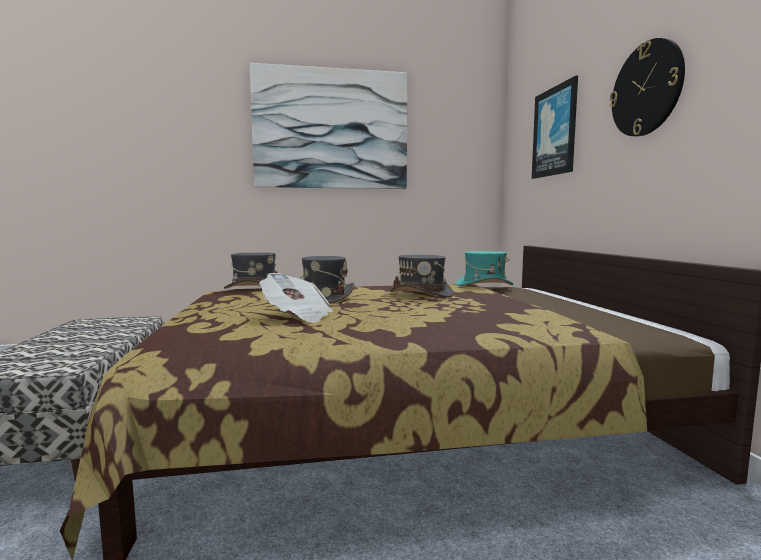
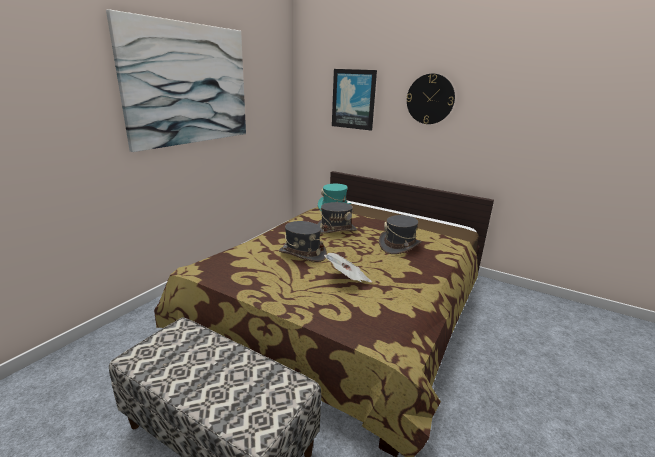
camera: 50 degrees left, 15 degrees up
(254, 288) = (216, 259): grey hat -> grey hat (399, 246)

